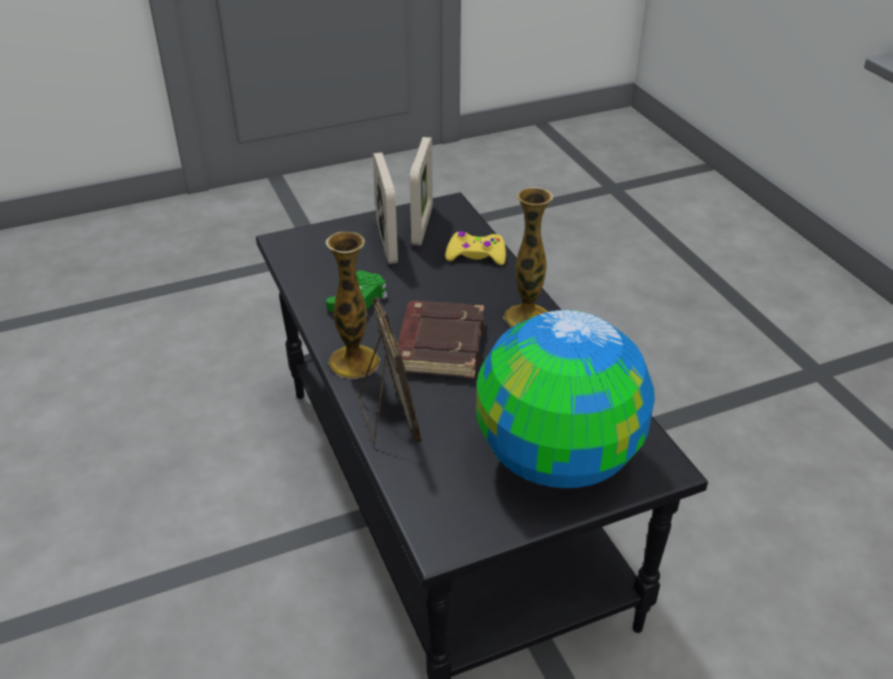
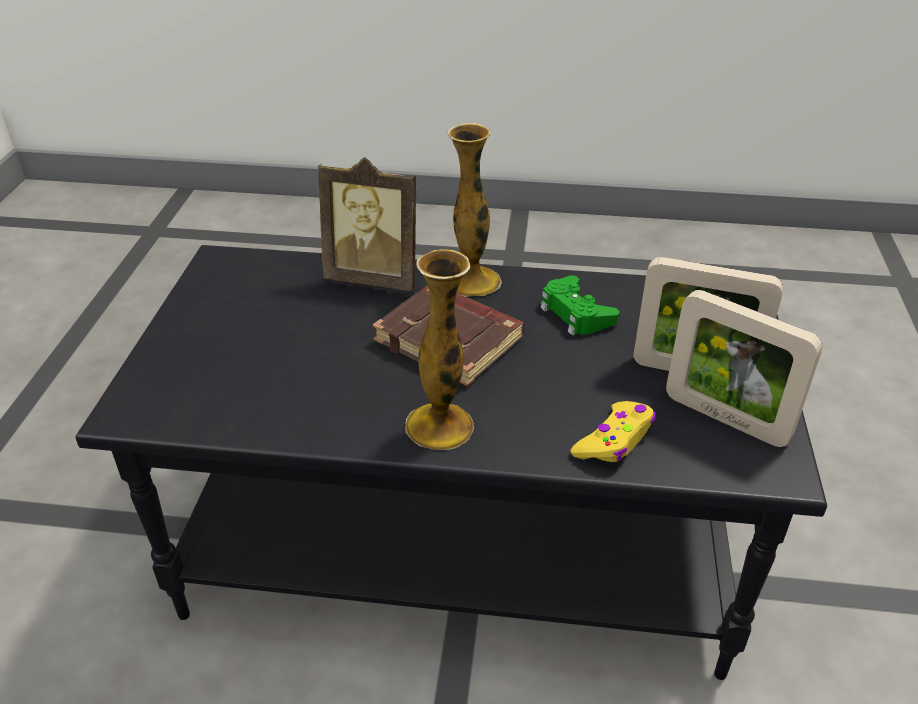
camera: 120 degrees right, 0 degrees up
(558, 460) = (216, 349): globe -> none

